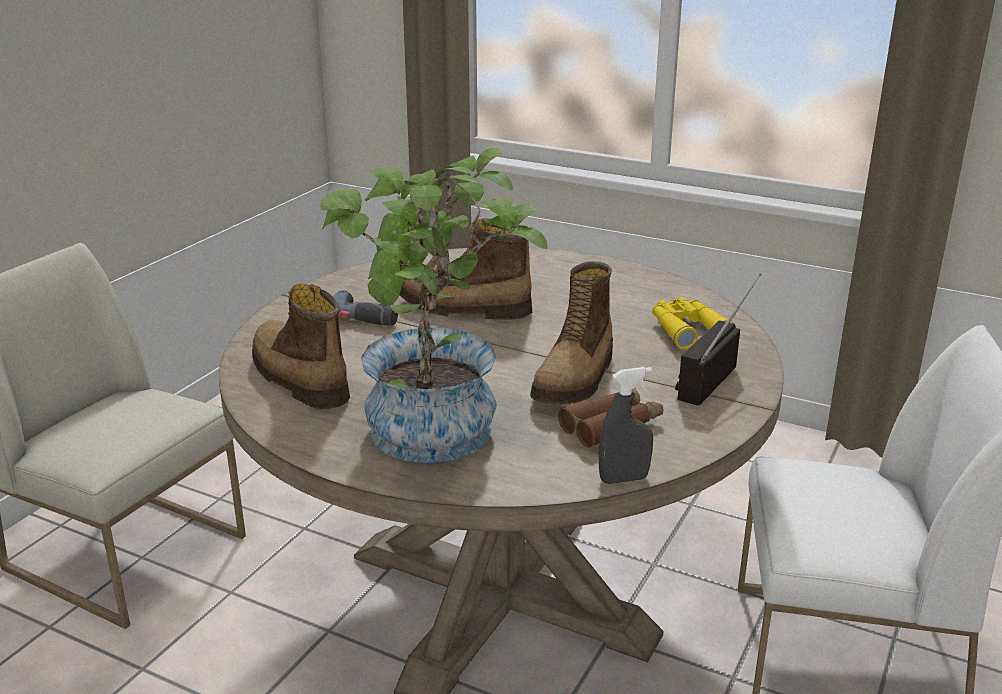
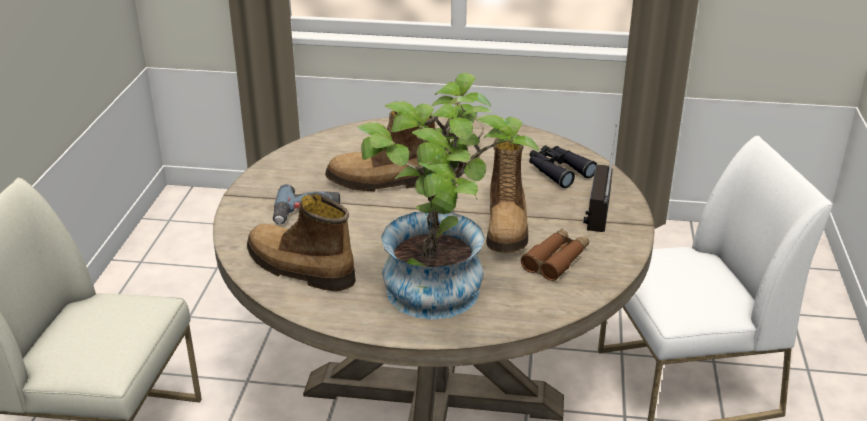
camera: 20 degrees left, 5 degrees up
(623, 479) = (590, 299): grey spray bottle -> none
(687, 330) = (558, 171): yellow binoculars -> black binoculars

